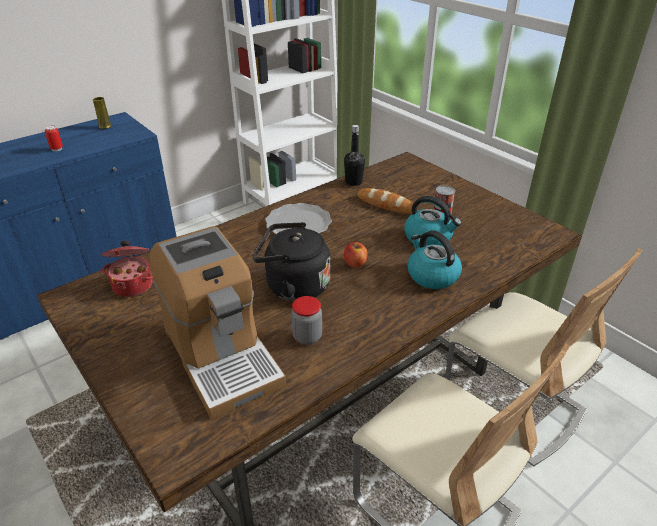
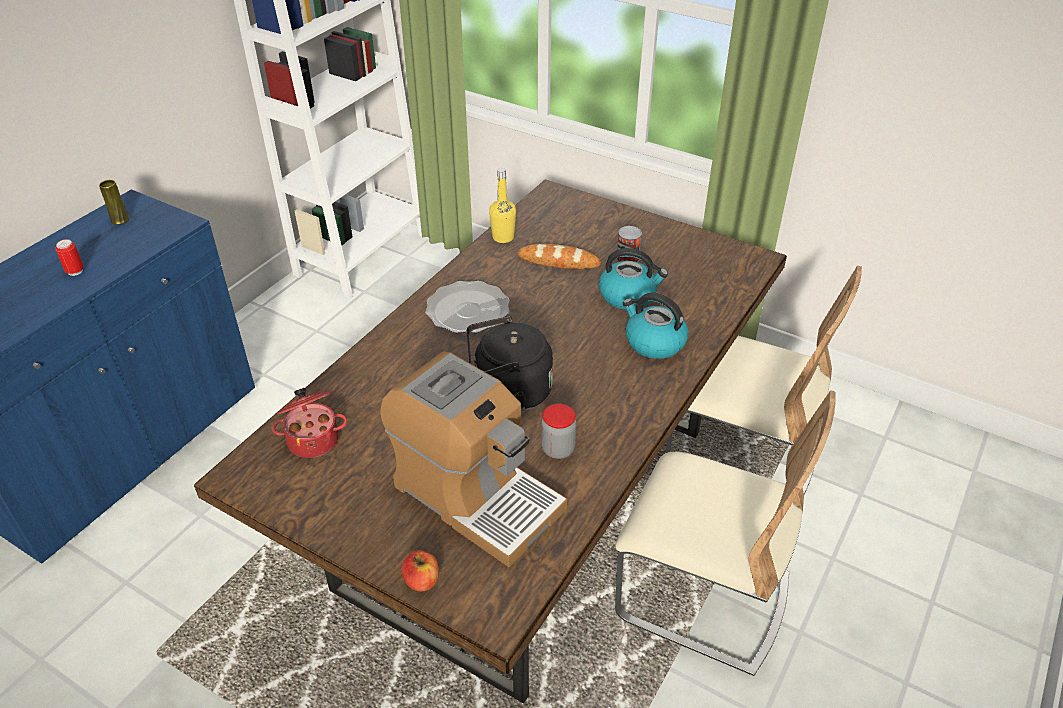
camera: 20 degrees left, 5 degrees up
(353, 182) = (503, 237): black bottle -> yellow bottle
(355, 263) = (563, 347): apple -> apple (422, 580)

